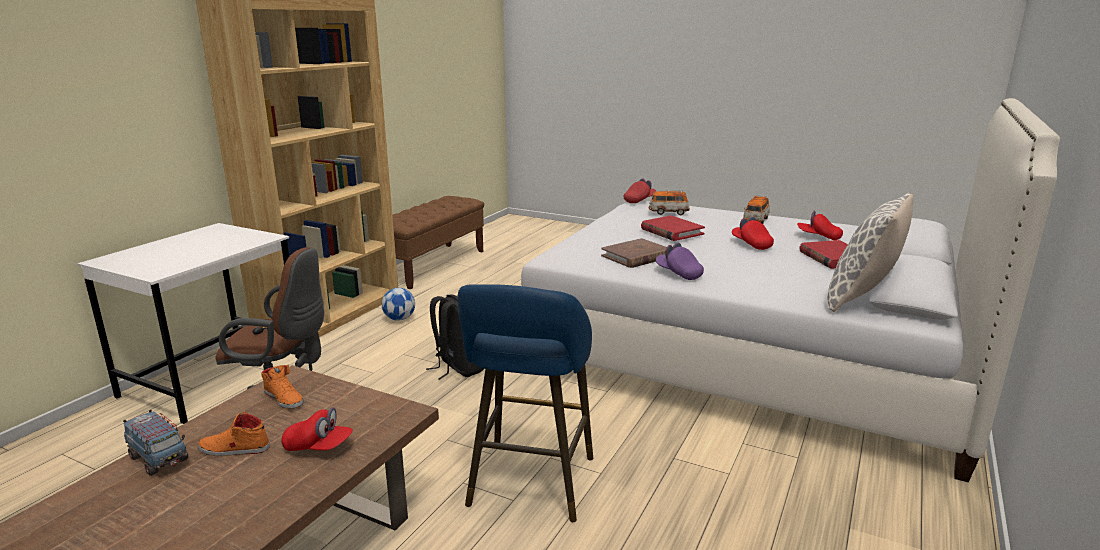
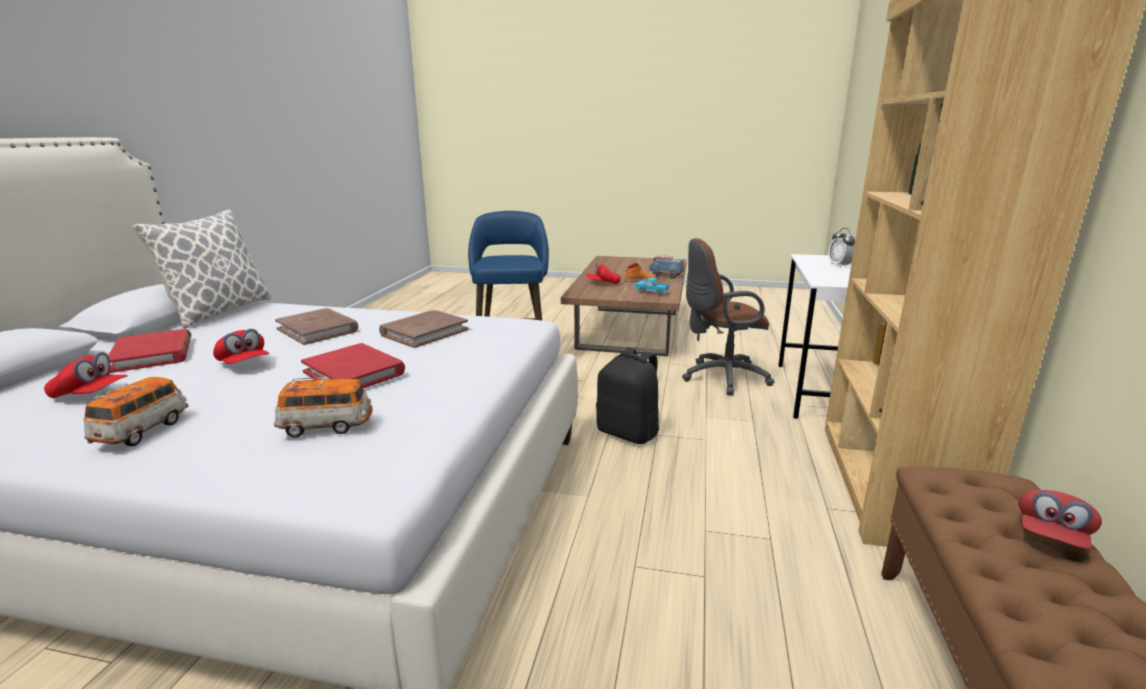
camera: 165 degrees right, 0 degrees up
(179, 255) = (840, 266): none -> alarm clock
(284, 398) = (651, 292): orange shoe -> toy truck
(399, 319) = (785, 491): football -> none
(639, 200) = (371, 495): red cap -> red cap (1051, 535)
(678, 273) = (383, 318): purple cap -> none
(728, 266) = (318, 330): none -> brown book

